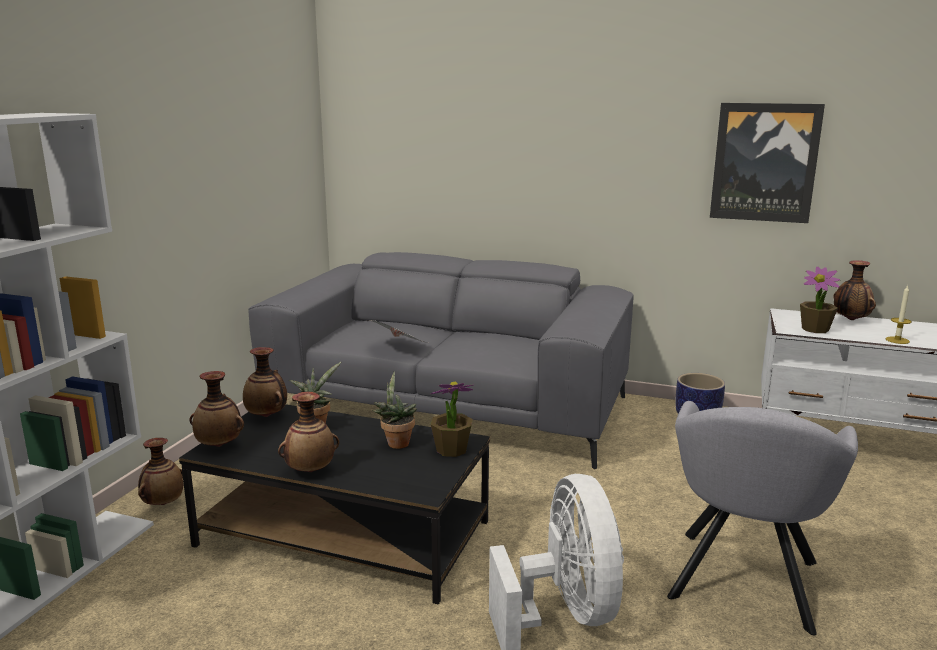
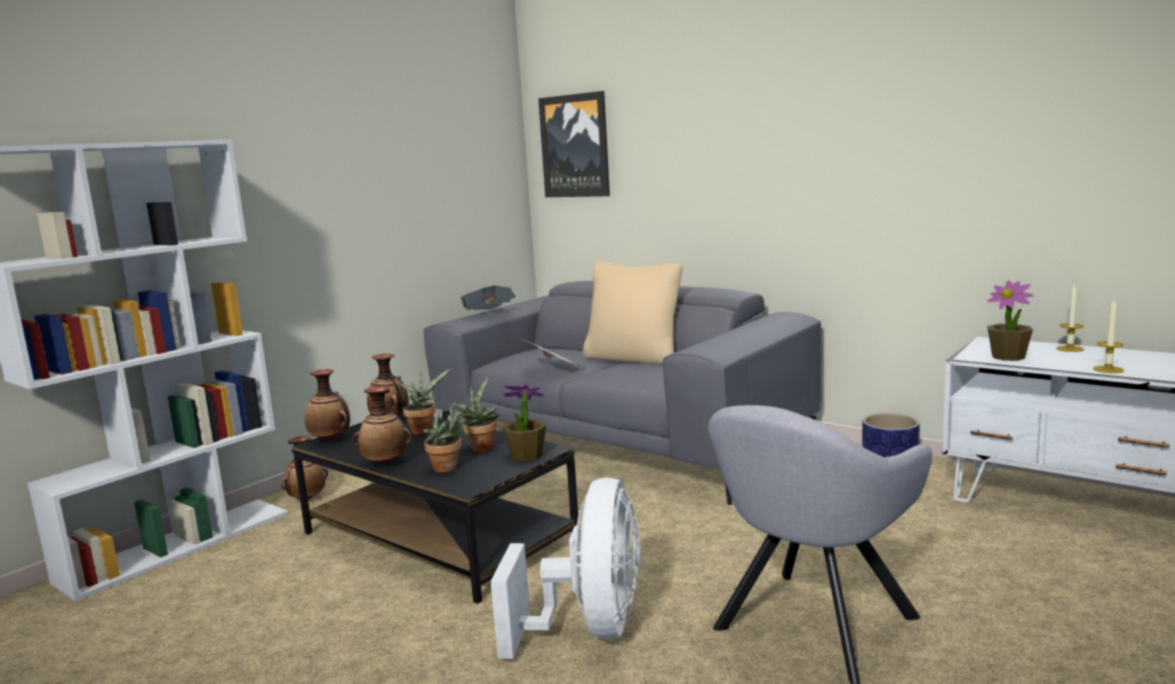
camera: 20 degrees right, 5 degrees down
(312, 289) = (489, 314): none -> newspaper
(385, 472) = (448, 468): none -> potted plant
(466, 331) = (633, 358): none -> beige pillow
(764, 162) = (959, 163): picture -> picture (575, 146)
(850, 320) = (1069, 349): vase -> candle

